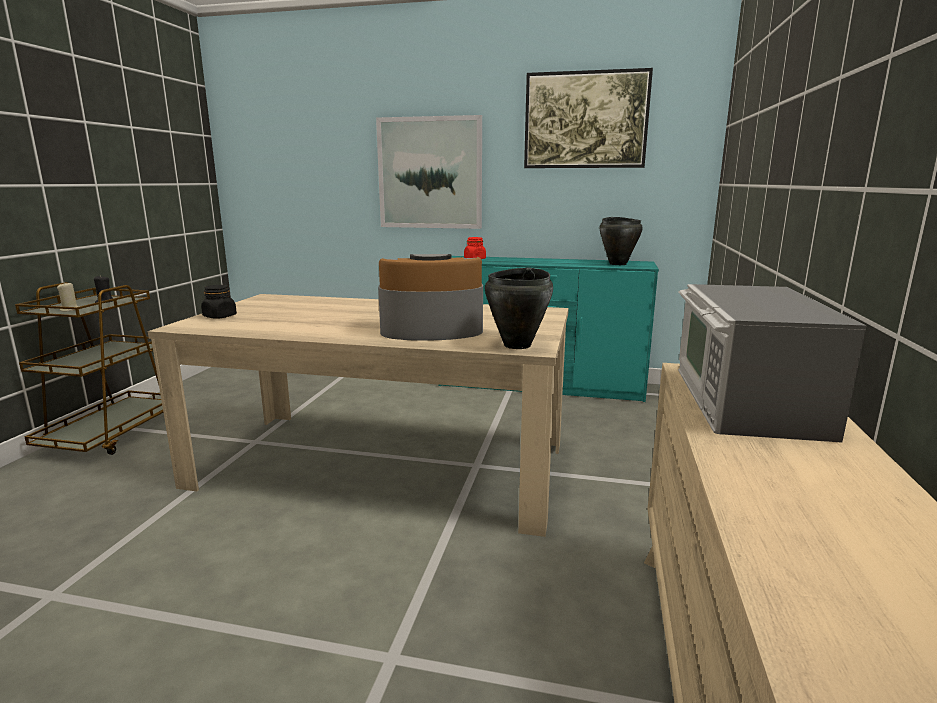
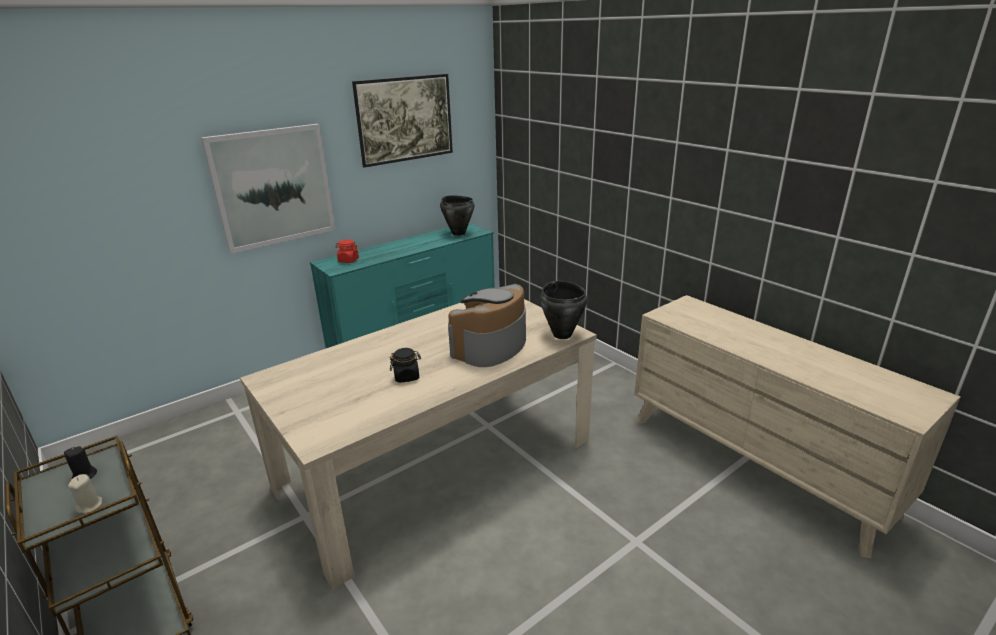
camera: 50 degrees left, 10 degrees up
(220, 316) = (307, 417): black jar -> black jar (407, 376)
(743, 401) = (709, 324): microwave -> none

